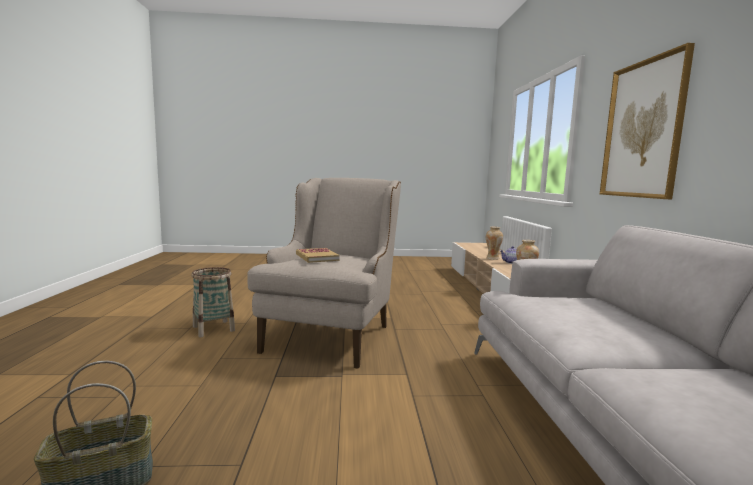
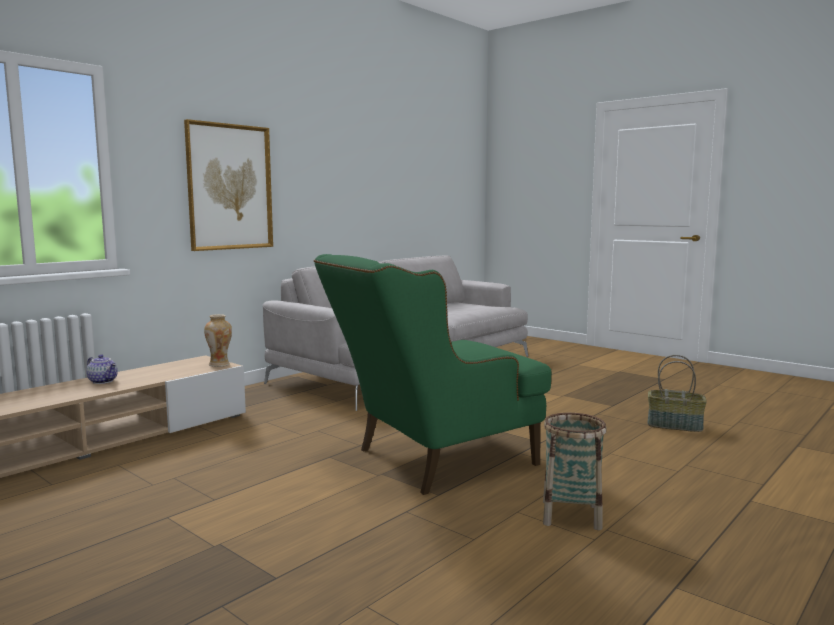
camera: 135 degrees left, 0 degrees up
(317, 257) = (470, 348): book -> none
(333, 333) = (430, 461): beige armchair -> green armchair
(492, 258) = (77, 392): vase -> none

